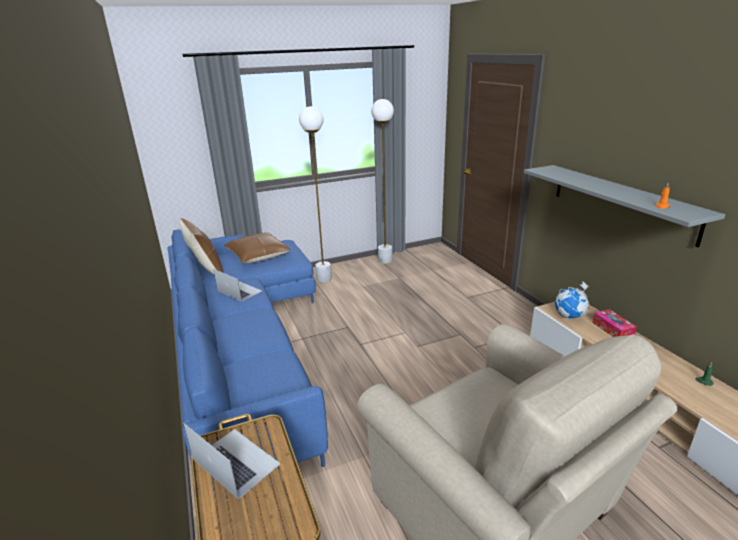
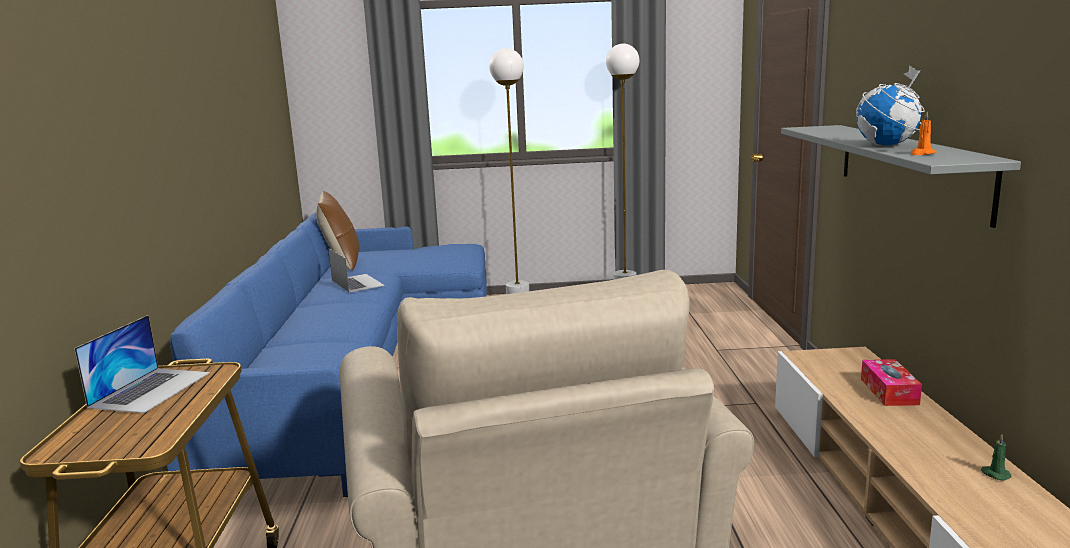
camera: 20 degrees right, 10 degrees down
(235, 461) = (151, 389): laptop -> laptop turned 45 degrees clockwise
(258, 256) = (416, 254): brown pillow -> none
(569, 316) = (827, 368): globe -> globe (887, 145)

